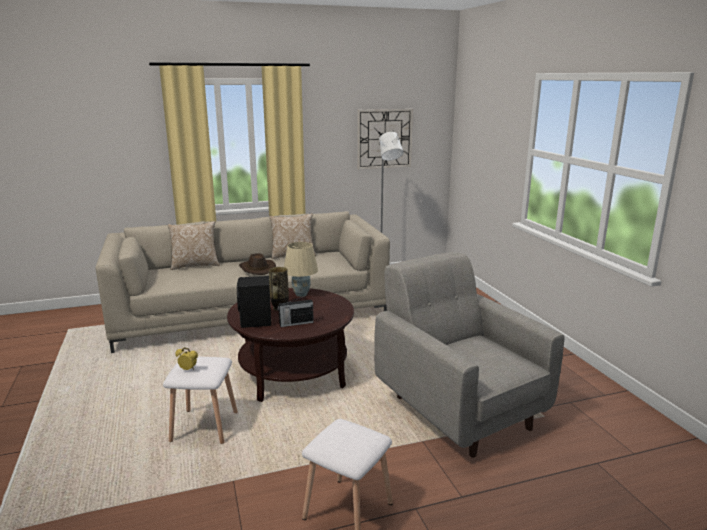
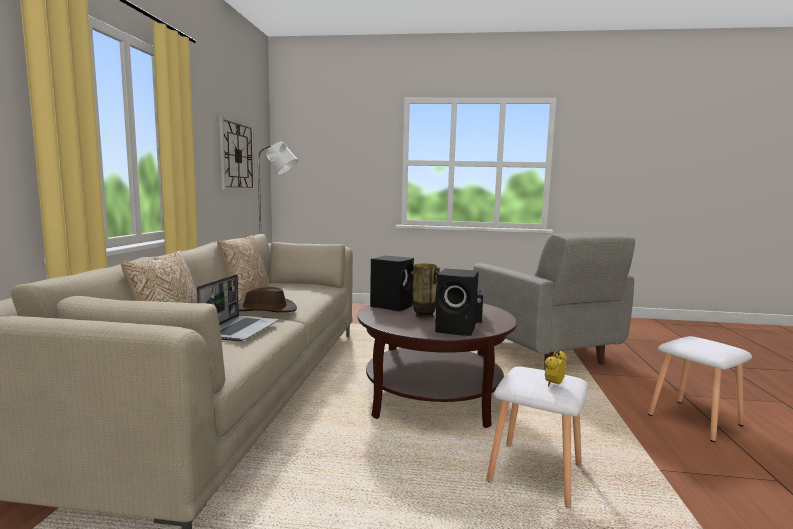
camera: 65 degrees left, 10 degrees down
(211, 274) = (240, 329): none -> laptop
(301, 294) = (392, 306): beige table lamp -> black speaker
(458, 410) = (544, 352): grey armchair -> grey armchair turned 105 degrees counterclockwise

